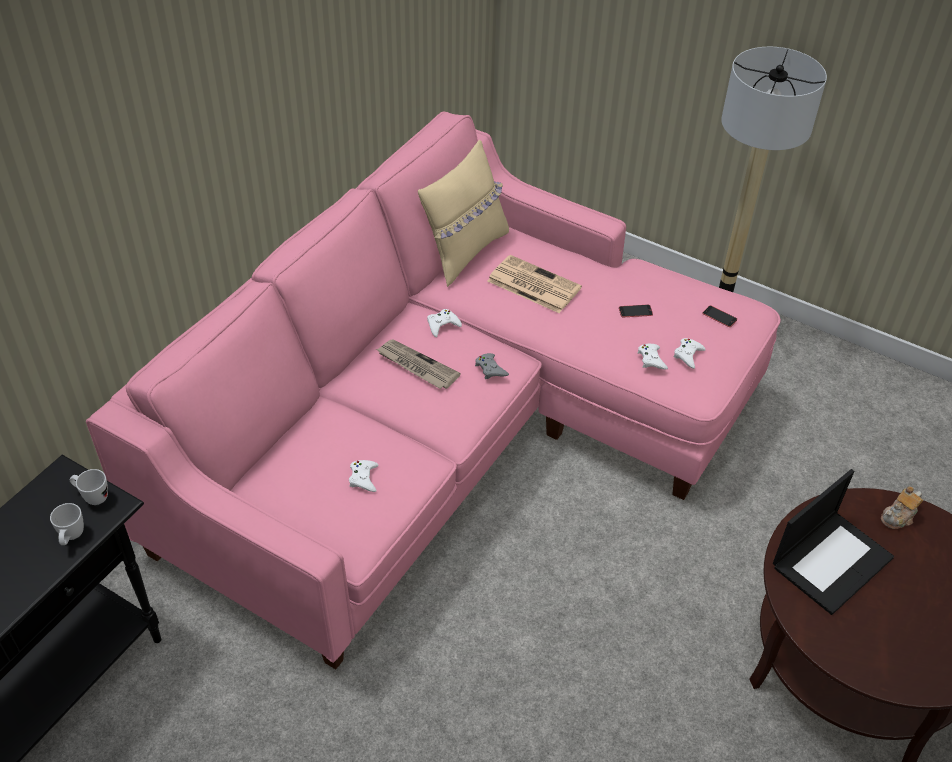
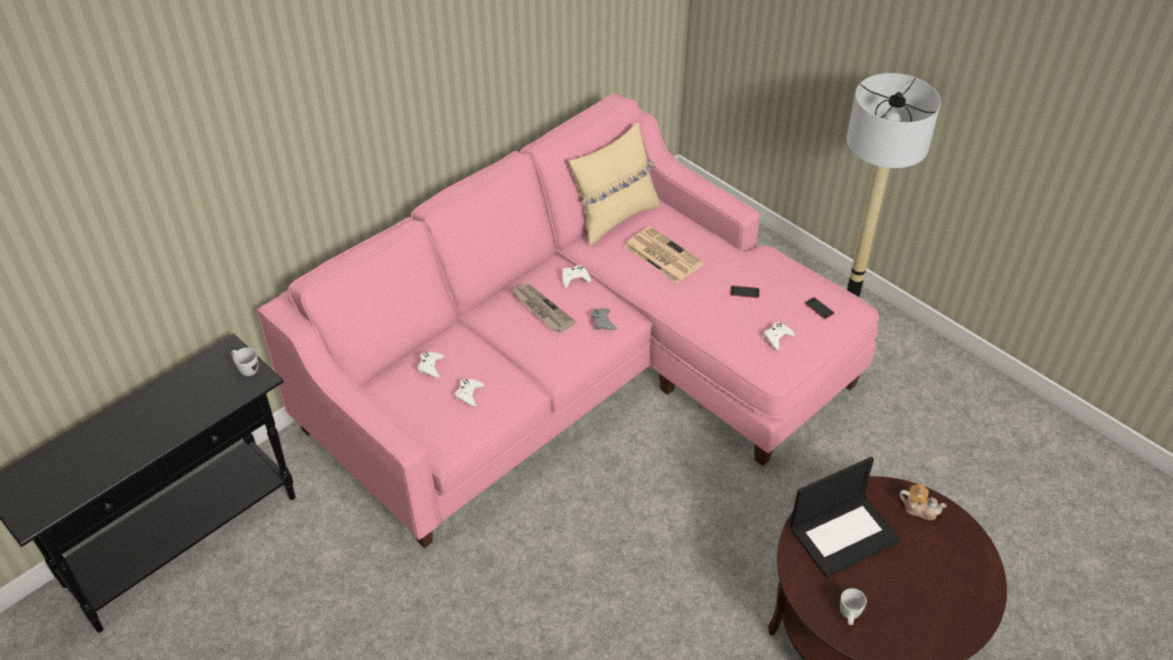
camera: 15 degrees right, 0 degrees up
(71, 538) = (222, 397): white mug -> white mug (849, 617)
(651, 359) = (743, 336): white game controller -> white game controller (430, 366)
(898, 517) = (919, 509): teapot -> teapot turned 135 degrees counterclockwise

